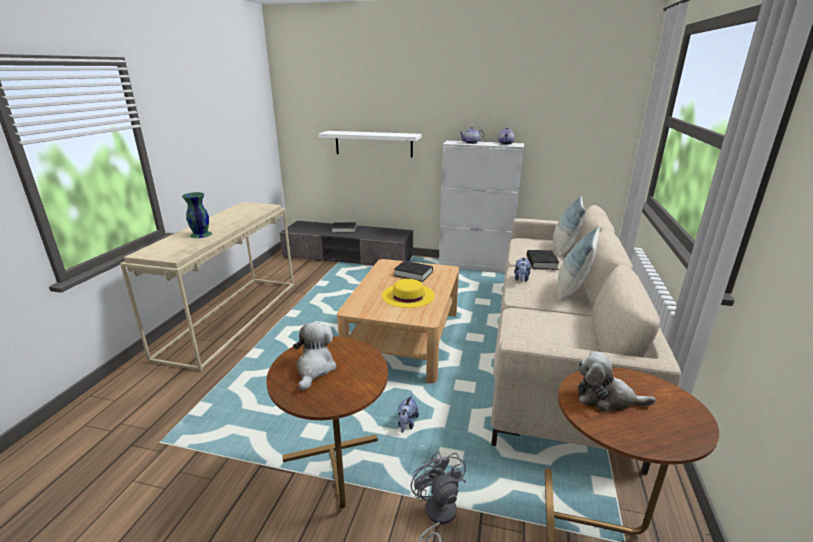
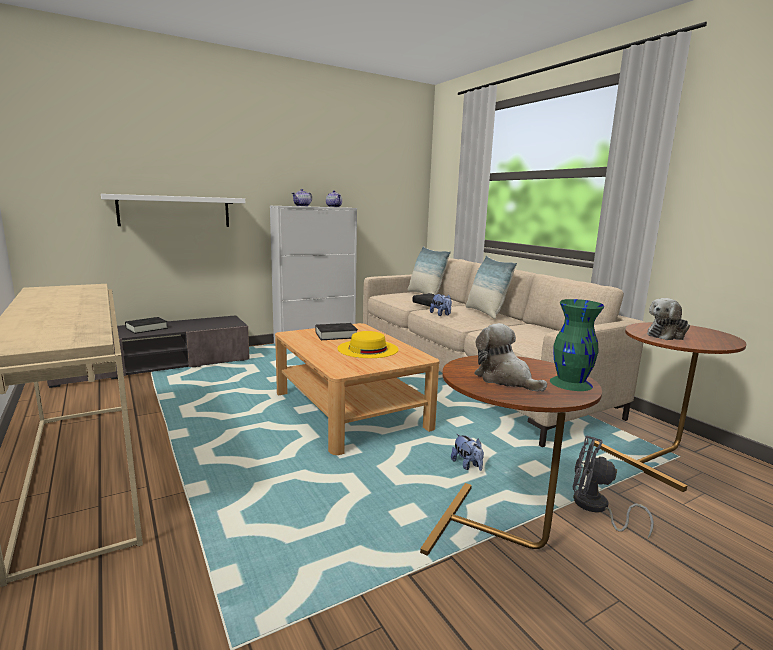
camera: 45 degrees left, 10 degrees down
(200, 234) = (59, 318): green vase -> green vase (571, 383)

